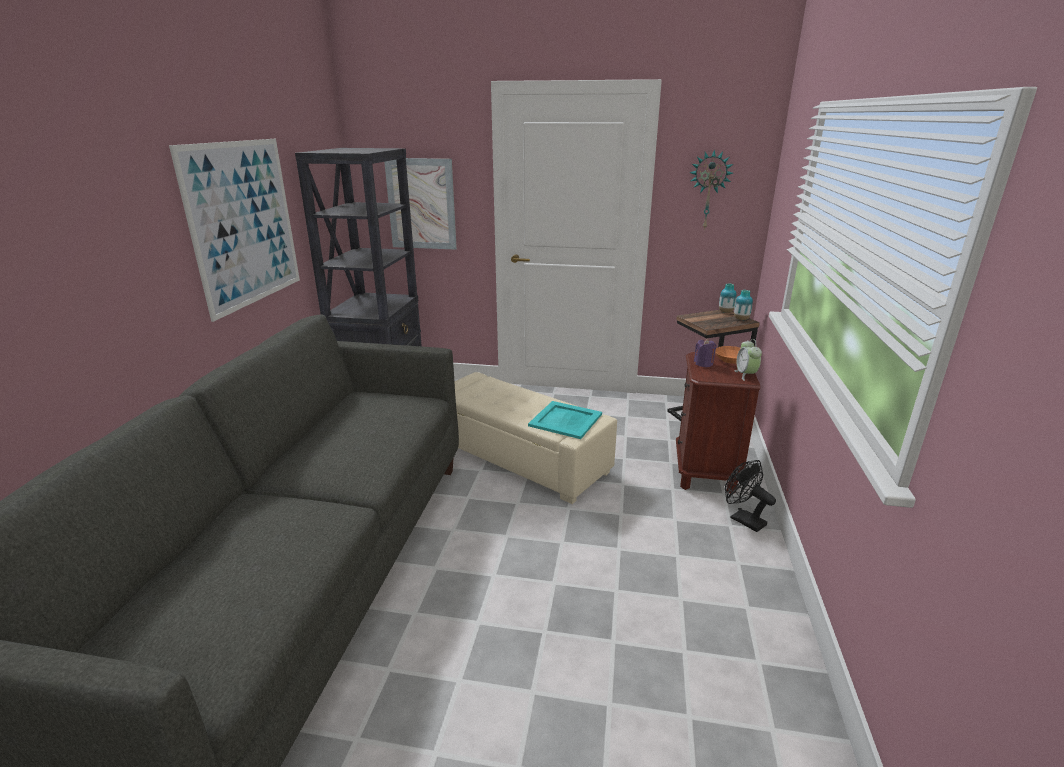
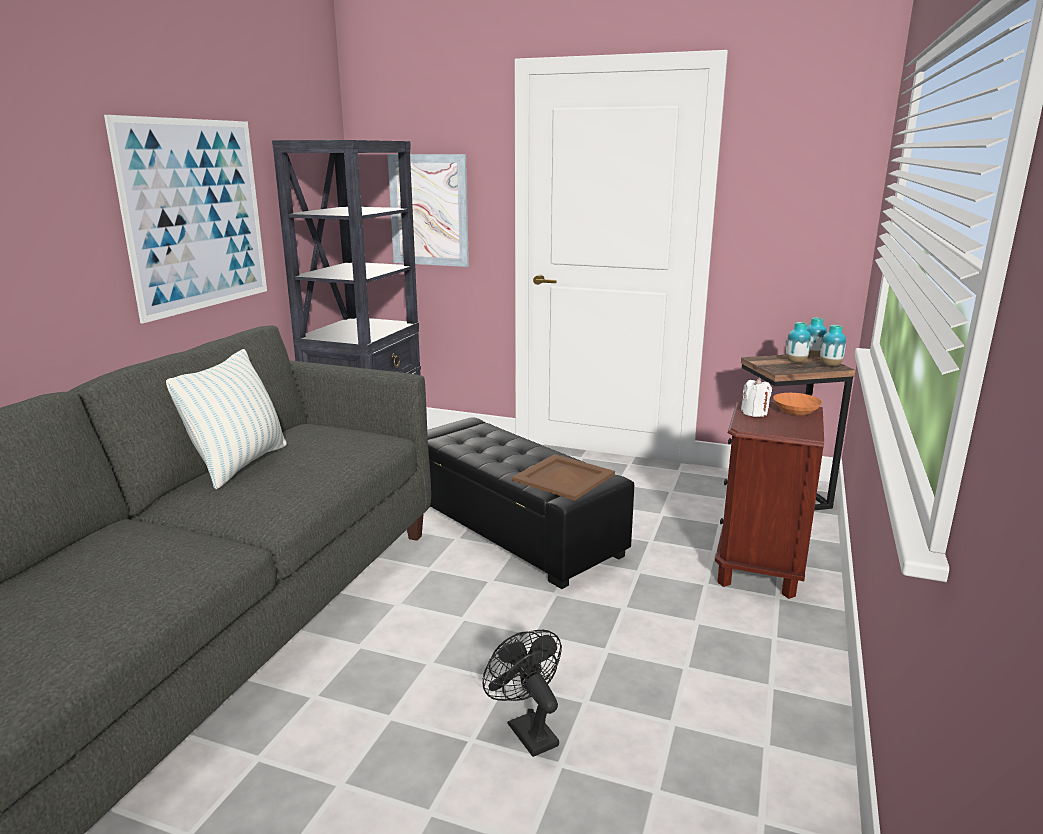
camera: 10 degrees right, 5 degrees down
(320, 436) = (239, 464): none -> pillow
(519, 457) = (511, 528): beige ottoman -> black ottoman
(565, 420) = (562, 477): turquoise tray -> brown tray
(703, 364) = (754, 413): purple candle -> white candle
(708, 190) = (791, 193): wall clock -> none
(716, 318) = (796, 362): none -> vase
(742, 519) = (795, 631): black fan -> black fan (527, 730)
(745, 375) = (808, 429): alarm clock -> none

